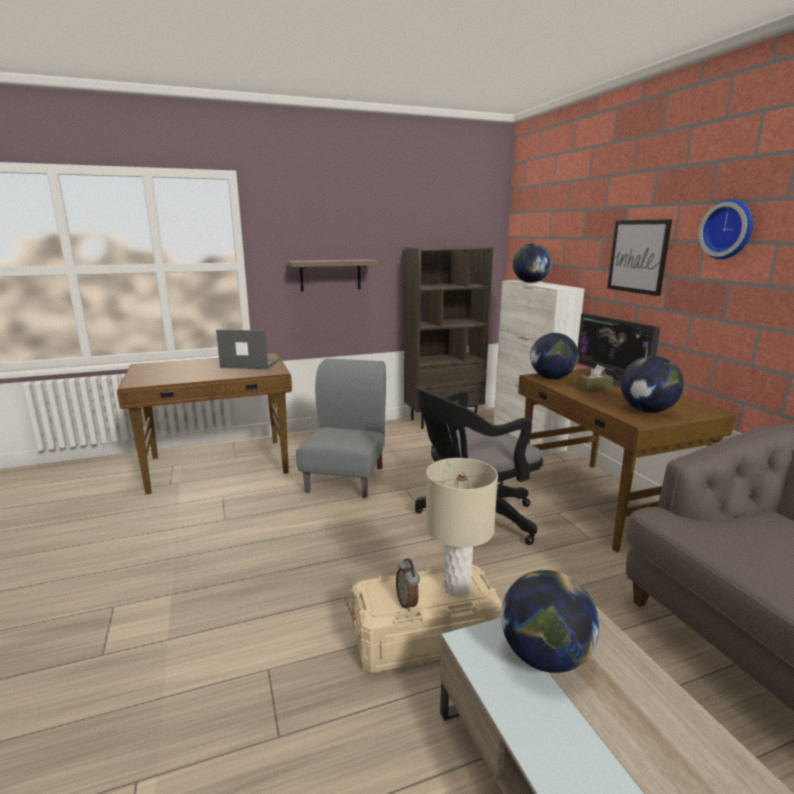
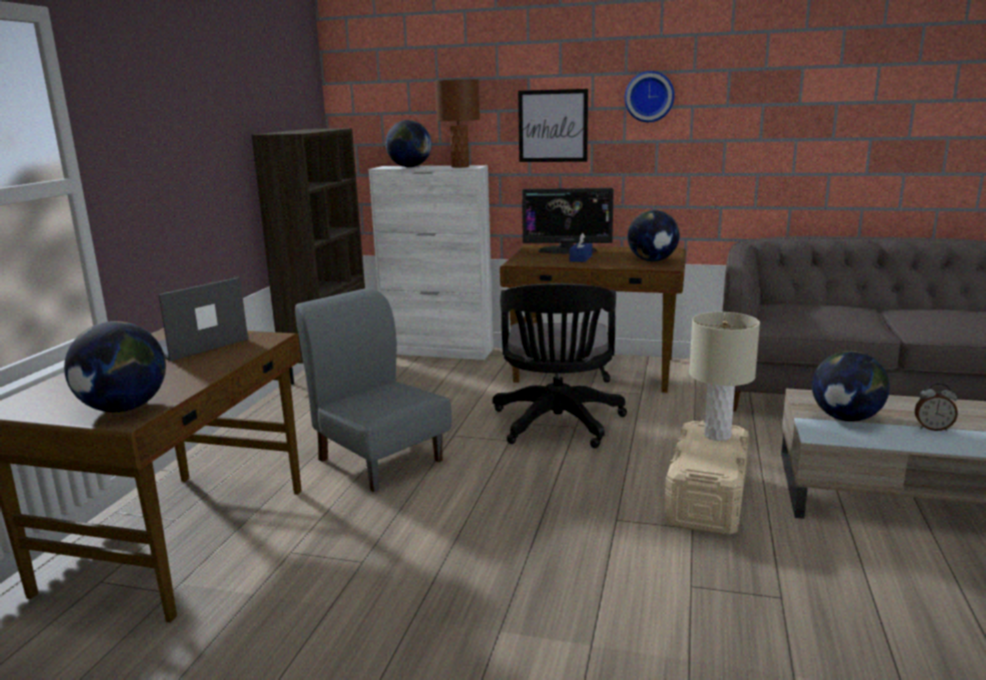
camera: 55 degrees left, 0 degrees up
(330, 275) = (183, 185): shelf -> none
(408, 603) = (722, 458): alarm clock -> alarm clock (932, 428)
(552, 378) = (531, 260): globe -> globe (124, 408)
(558, 286) = (460, 166): none -> brown table lamp
(594, 389) = (580, 258): brown tissue box -> blue tissue box

